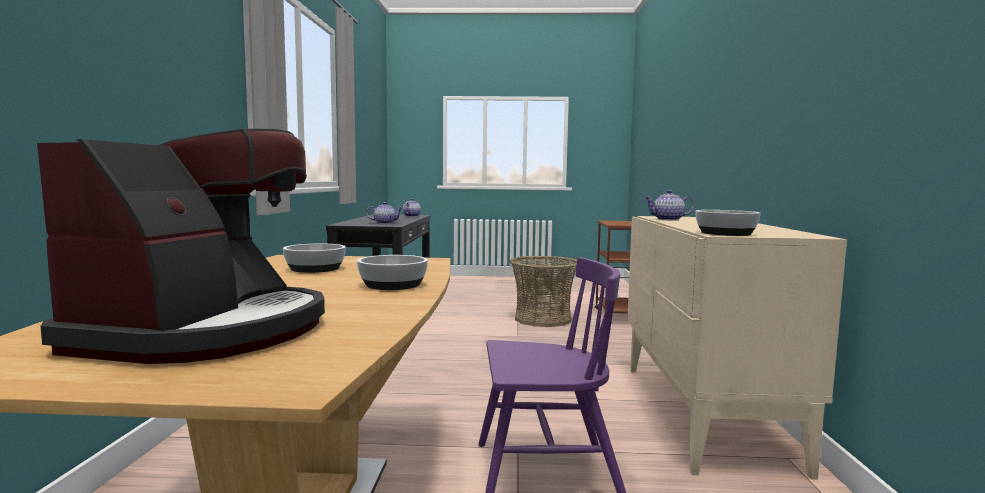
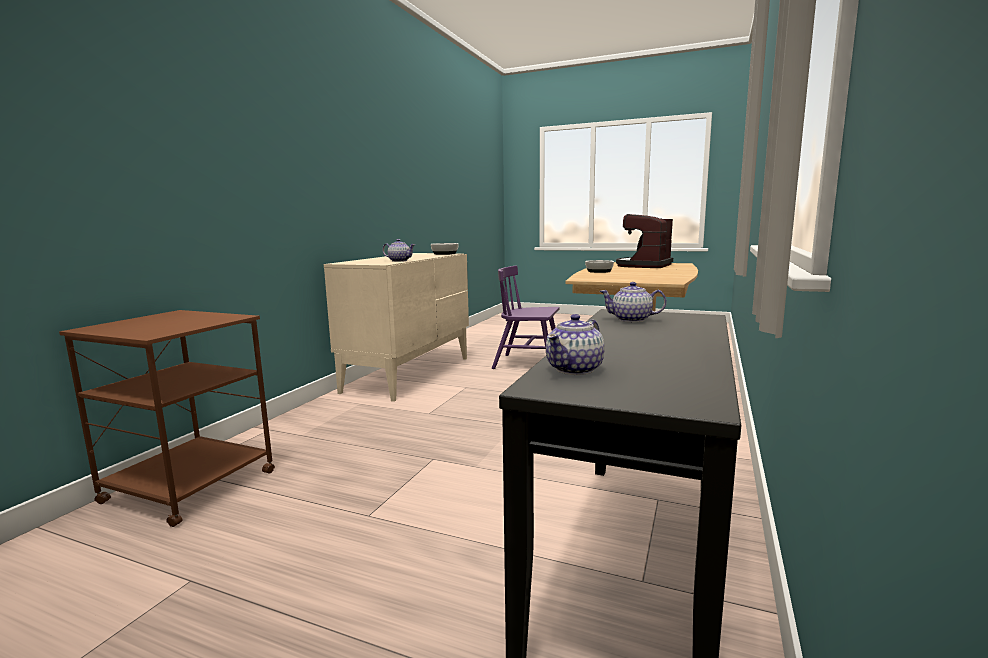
camera: 160 degrees left, 5 degrees up
(315, 268) = (641, 276): bowl -> none
(542, 319) = (337, 500): basket -> none

